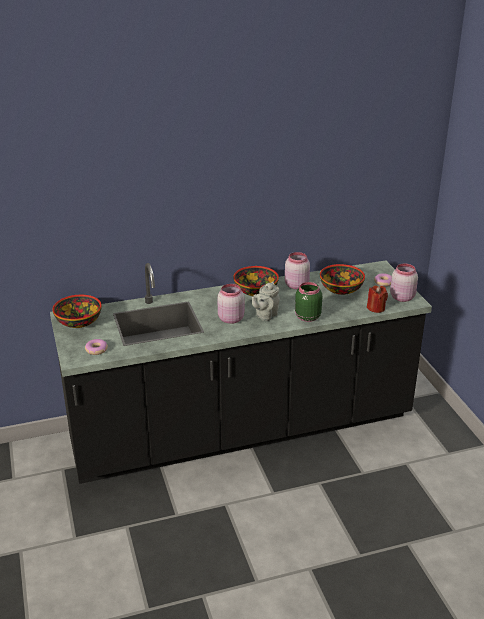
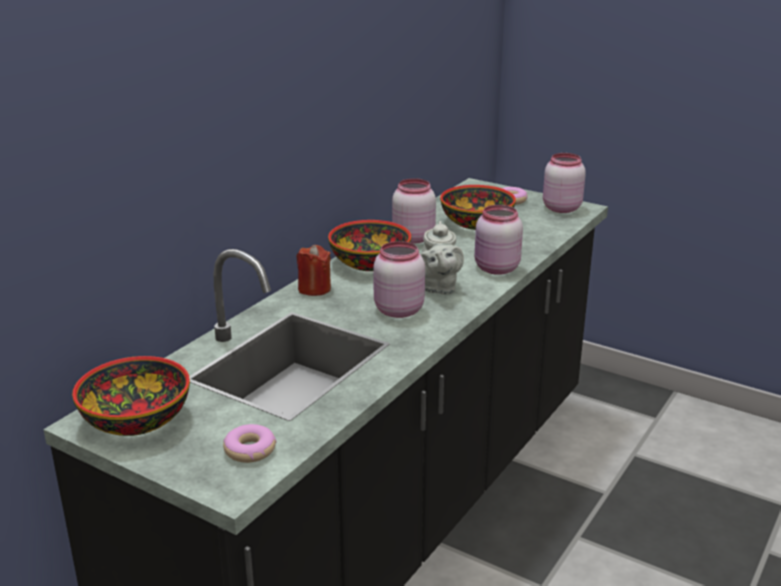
camera: 40 degrees left, 5 degrees down
(307, 317) = (495, 269): green jar -> pink jar
(376, 308) = (555, 229): red candle -> red candle (314, 289)

